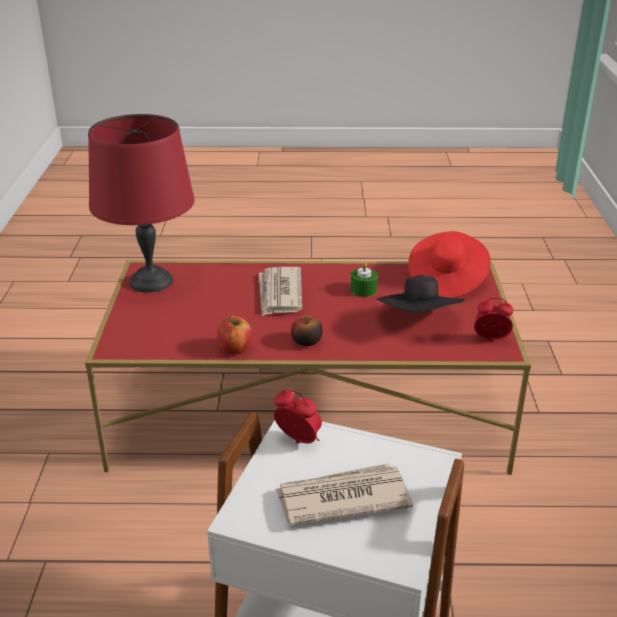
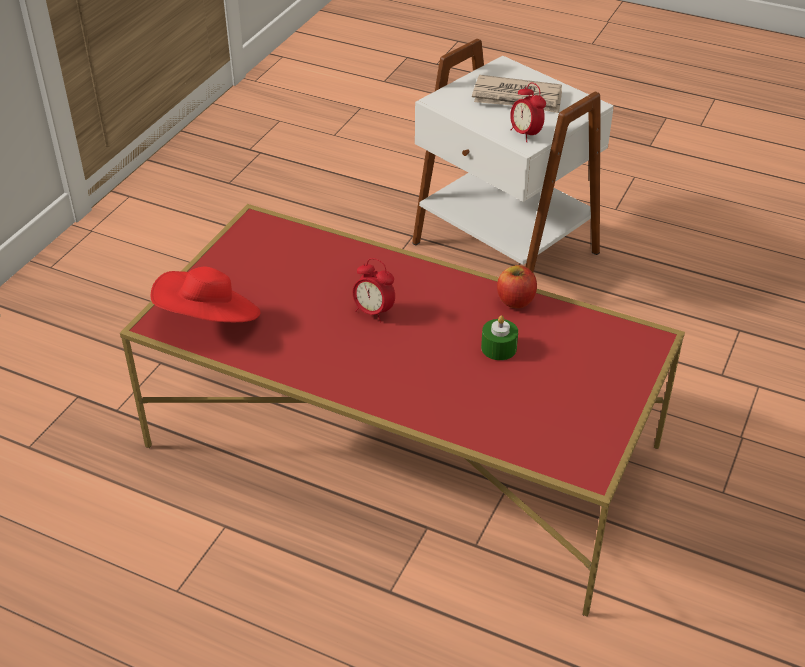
camera: 155 degrees left, 10 degrees up
(151, 281) = (580, 440): red table lamp -> none
(279, 294) = (423, 362): newspaper -> none
(306, 341) = (435, 288): apple -> none
(363, 290) = (318, 337): green candle -> green candle (499, 348)
(419, 321) = (297, 277): black hat -> none
(490, 339) = (252, 236): alarm clock -> alarm clock (373, 312)

